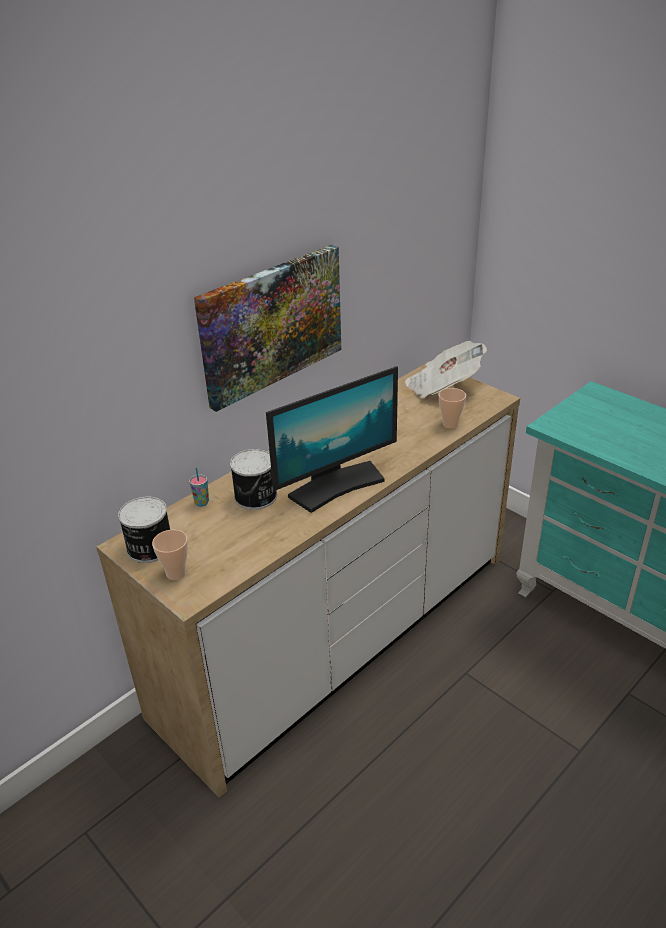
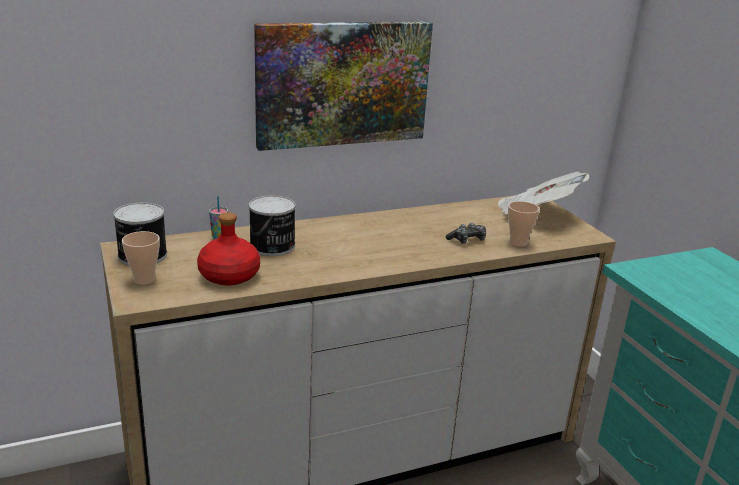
camera: 20 degrees right, 10 degrees down
(246, 542) = (229, 276): none -> red bottle
(336, 485) = (356, 258): monitor -> none
(409, 435) = (467, 240): none -> game controller

